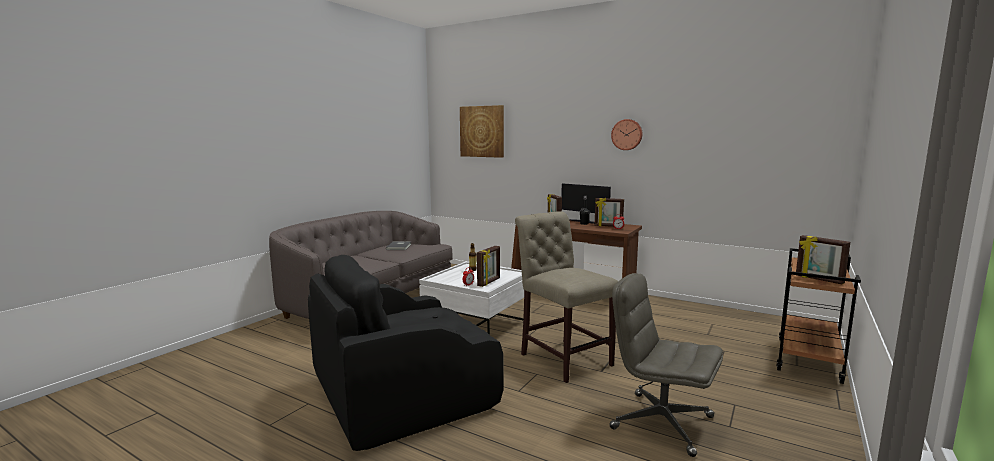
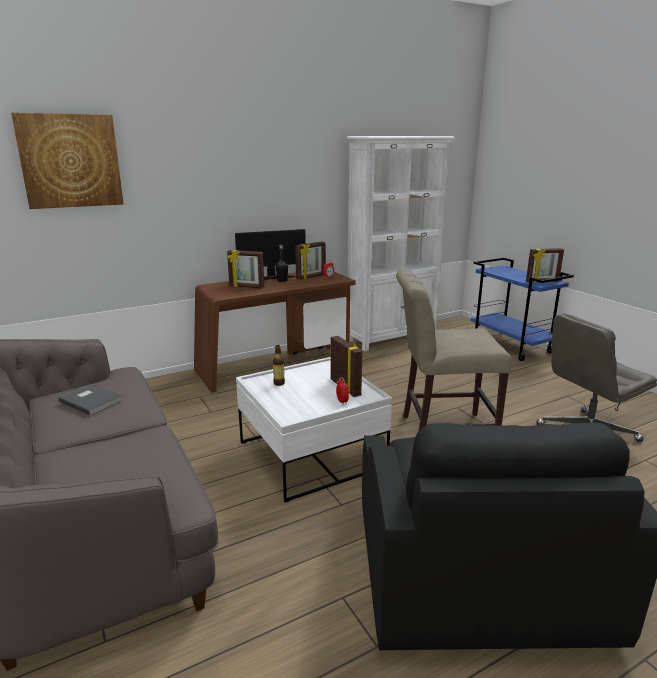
camera: 60 degrees left, 10 degrees up
(627, 134) = (302, 162): wall clock -> none
(701, 310) = (392, 338): none -> white bookcase
(809, 360) = (511, 346): brown cart -> blue cart

